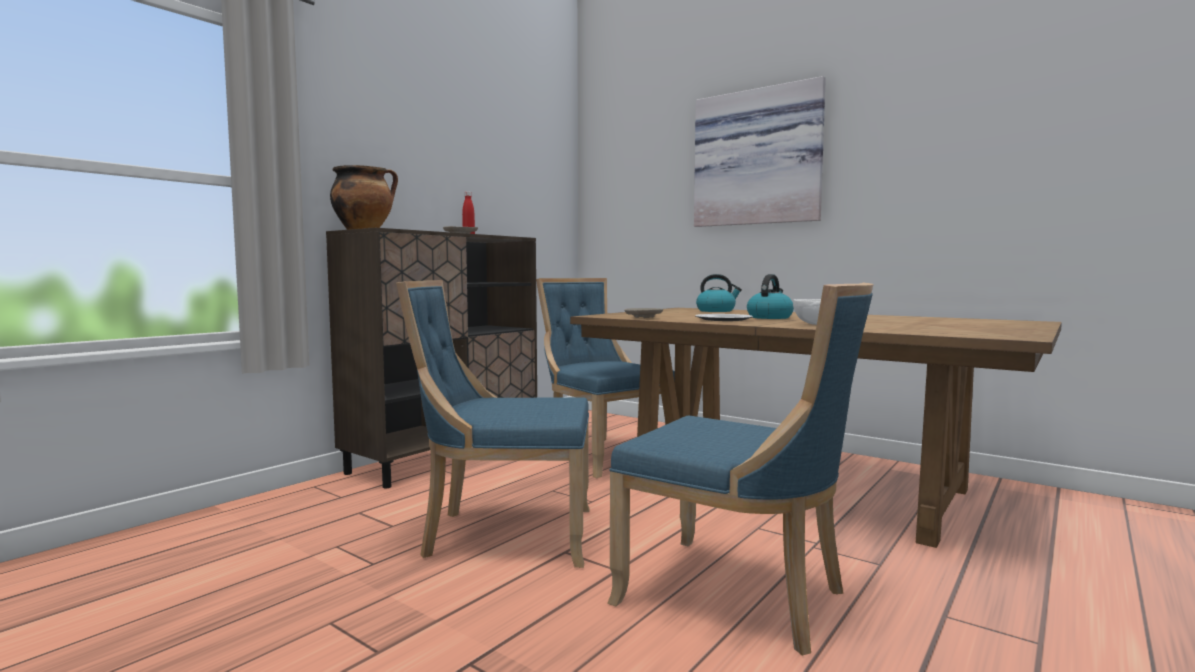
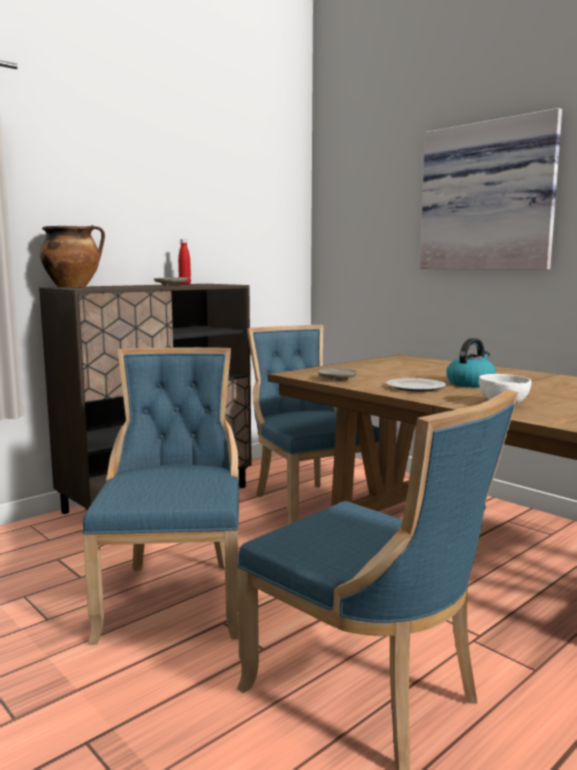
camera: 10 degrees right, 5 degrees up
(503, 535) = (175, 597): blue chair -> blue chair turned 75 degrees clockwise
(716, 311) = (430, 365): kettle -> none

